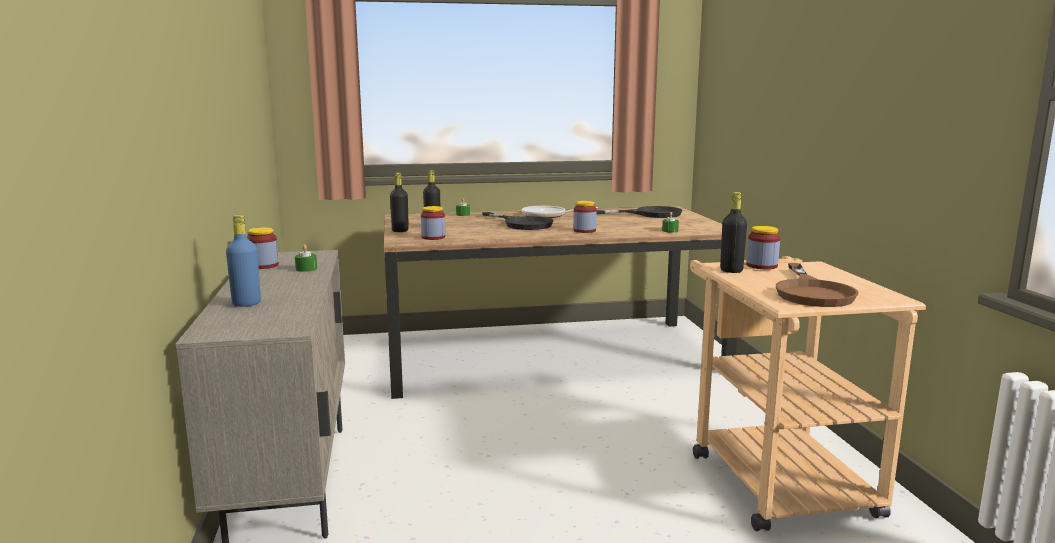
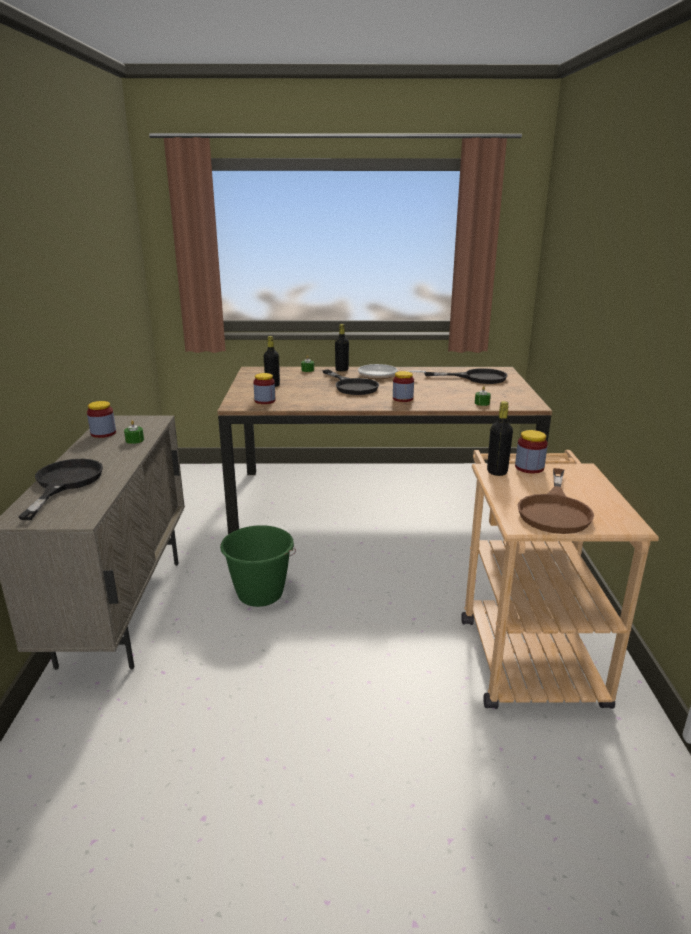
camera: 10 degrees right, 10 degrees up
(246, 304) = (64, 483): blue bottle -> black frying pan
(400, 231) = (241, 390): black bottle -> black bottle (342, 370)
(454, 451) = (260, 594): none -> green bucket

